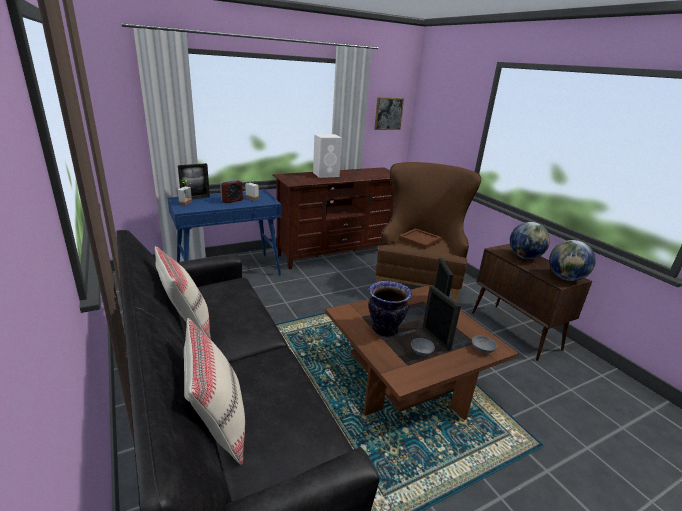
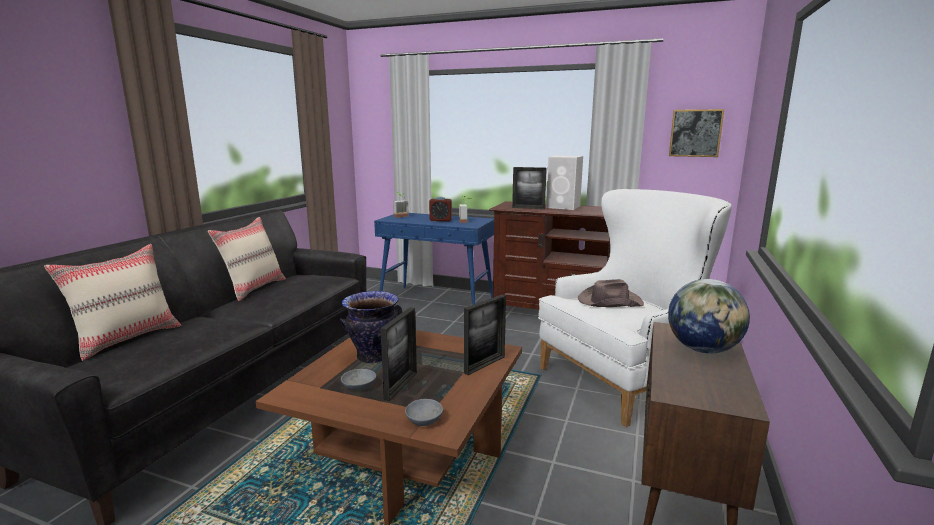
camera: 50 degrees right, 10 degrees down
(195, 198) = (417, 215): picture frame -> picture frame (528, 208)
(417, 283) = (624, 380): brown armchair -> white armchair
(419, 240) = (609, 301): brown tray -> brown hat
(565, 278) = (709, 395): globe -> none

